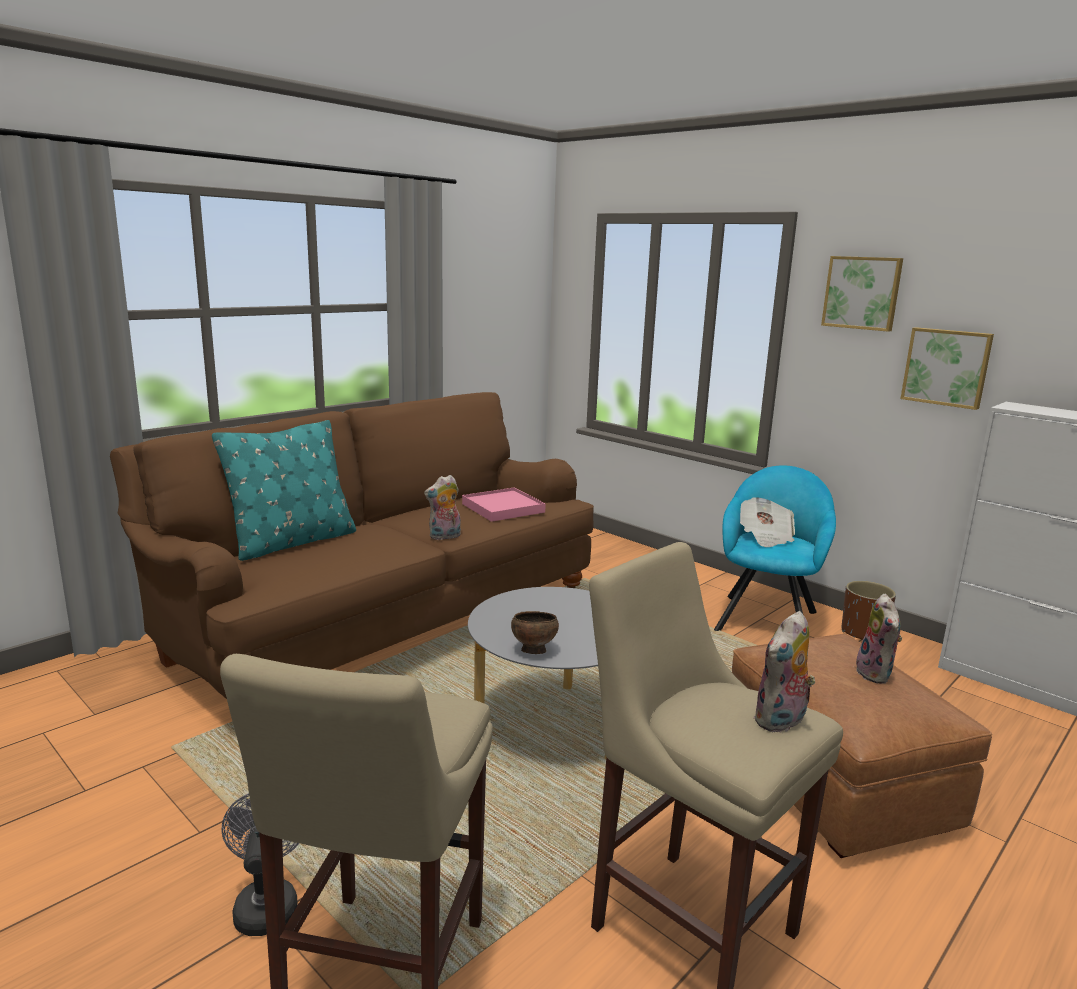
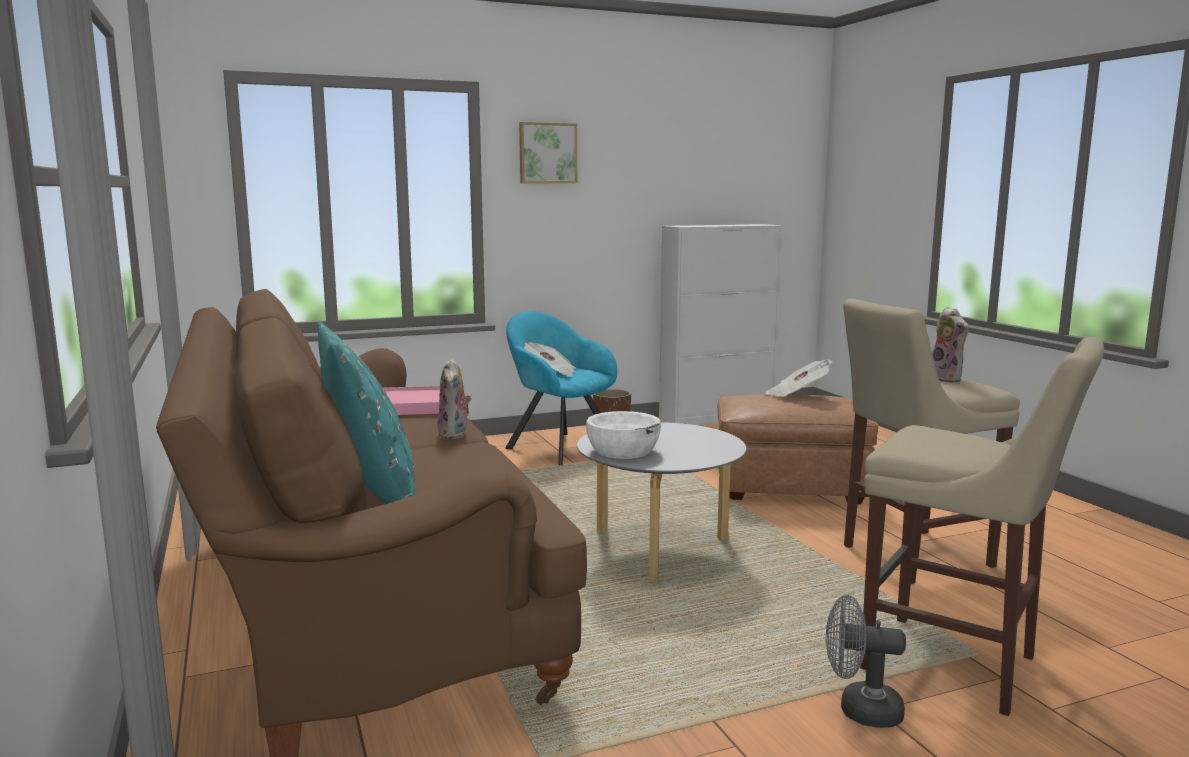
camera: 65 degrees left, 5 degrees down
(516, 609) = (623, 451): none -> white bowl
(533, 651) = (710, 456): brown bowl -> none
(876, 674) = (797, 395): plush toy -> newspaper
(946, 367) = (617, 207): picture -> none

